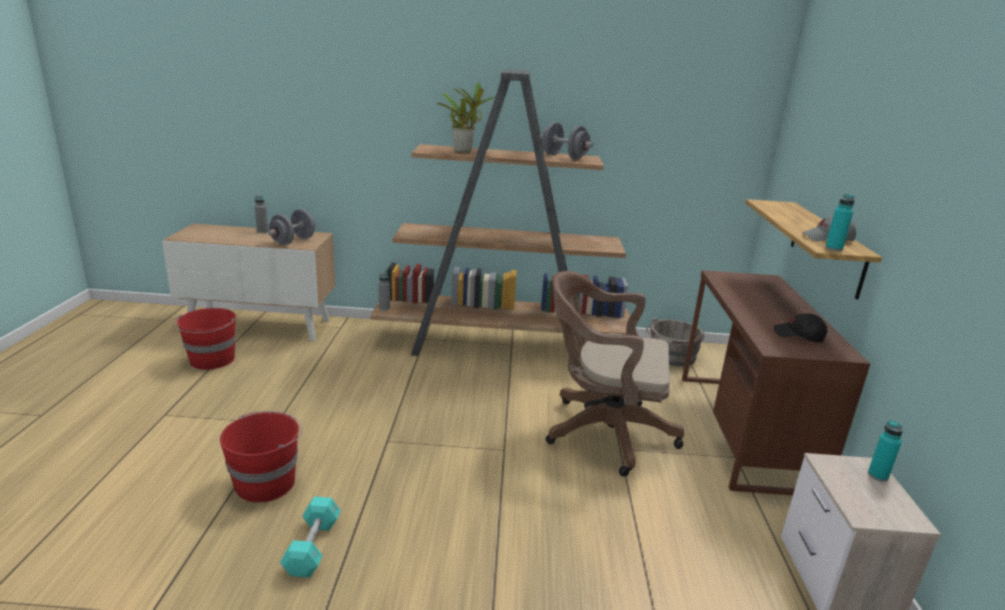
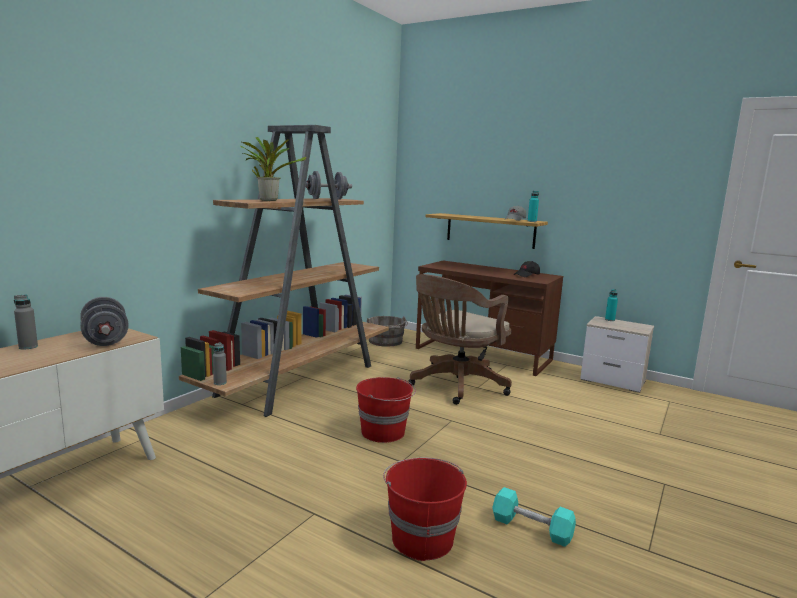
camera: 60 degrees left, 10 degrees down
(212, 360) = (93, 539): red bucket -> red bucket (384, 432)

